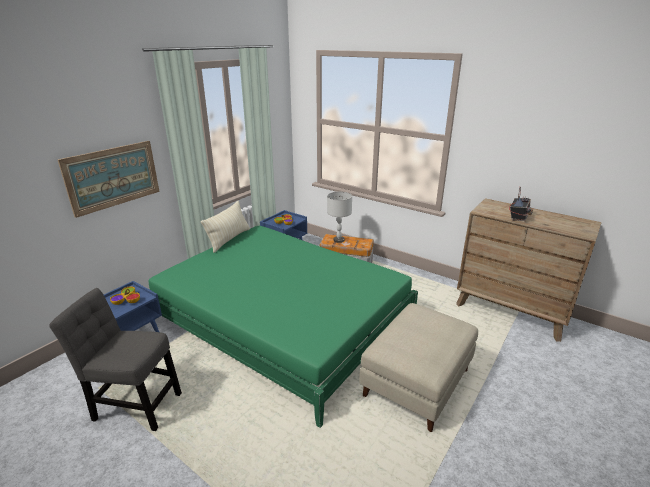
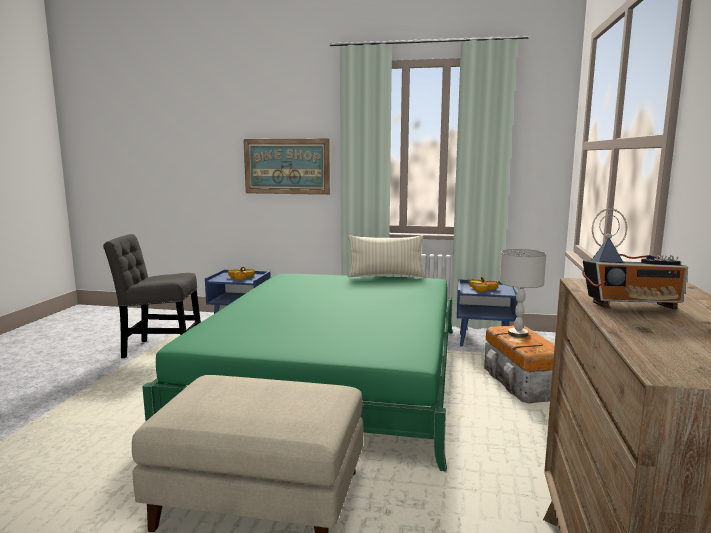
camera: 65 degrees right, 15 degrees down
(134, 404) = (159, 349): grey chair -> grey chair turned 75 degrees counterclockwise

